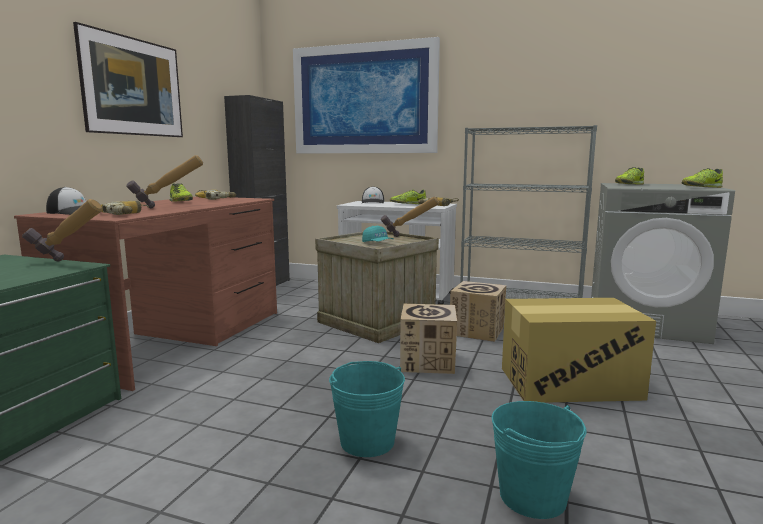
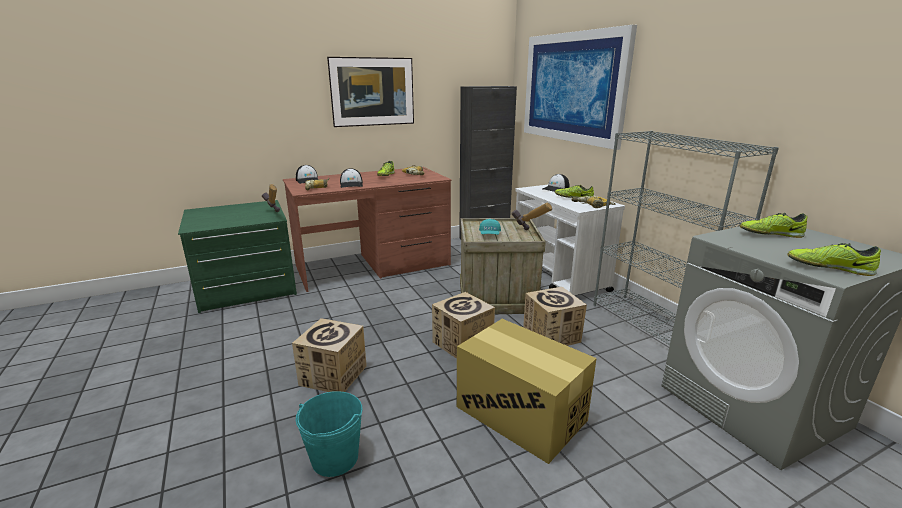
camera: 45 degrees right, 10 degrees up
(167, 209) = (351, 184): hammer -> cap
(367, 441) = (333, 375): turquoise bucket -> cardboard box

